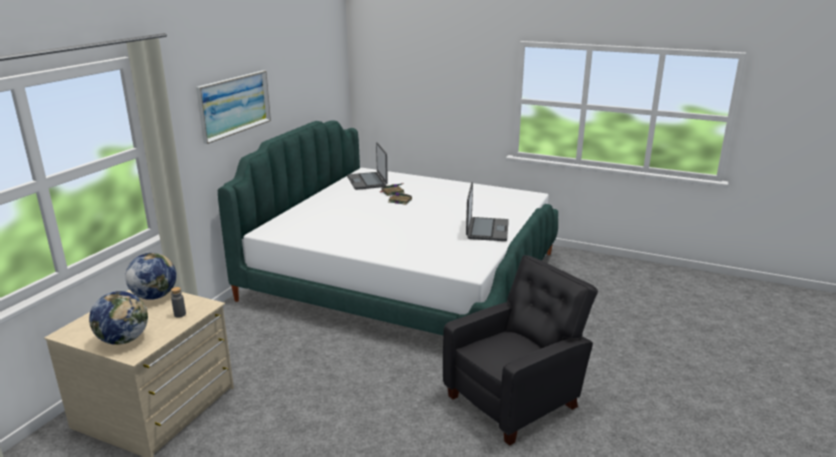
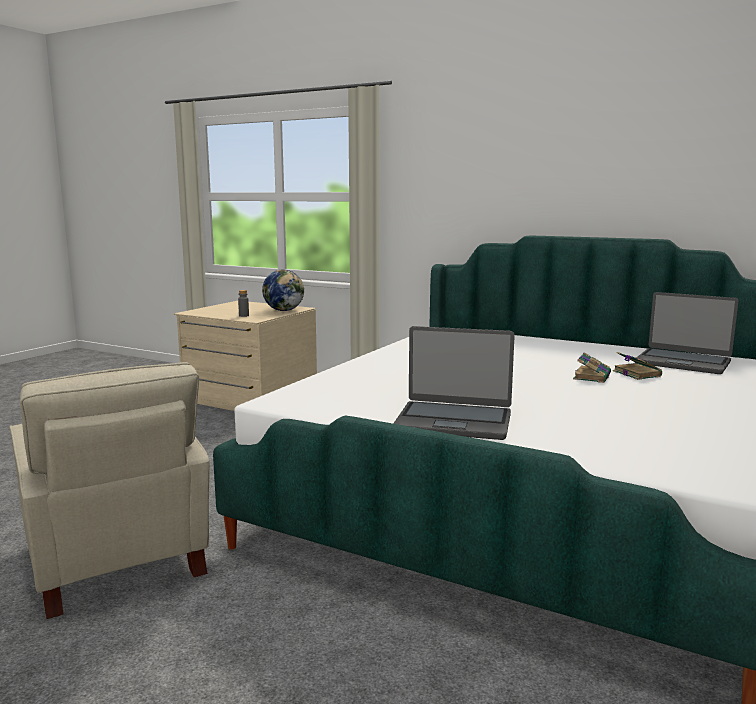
camera: 95 degrees right, 10 degrees down
(124, 340) = (214, 310): globe -> none
(234, 105) = (499, 178): picture -> none
(367, 181) = (682, 362): laptop -> laptop turned 135 degrees counterclockwise
(516, 400) = (116, 562): black armchair -> beige armchair

